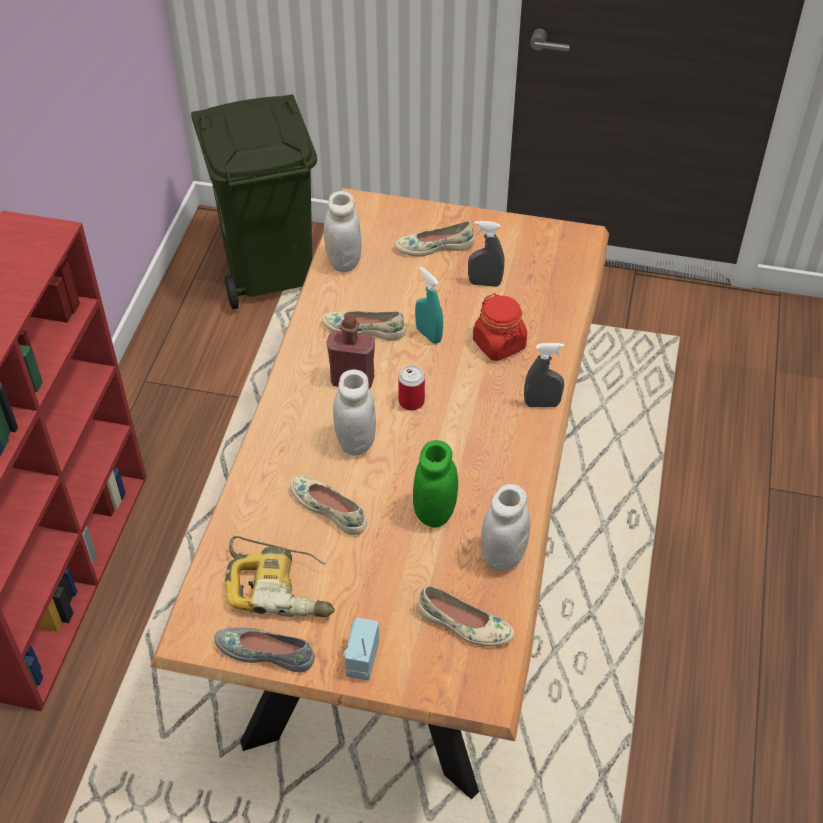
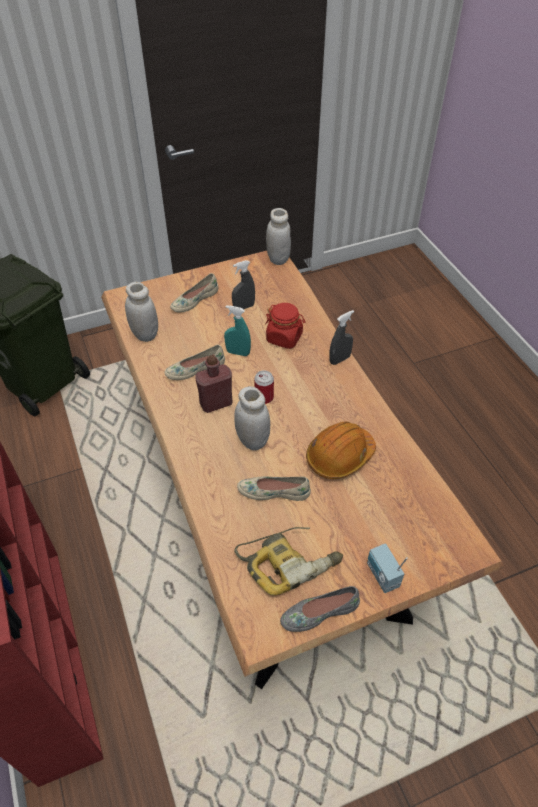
camera: 35 degrees left, 0 degrees up
(435, 513) = (339, 456): green jar -> orange hard hat
(464, 625) = (419, 514): beige shoe -> none
(503, 556) = (401, 459): white jar -> white jar (278, 259)

